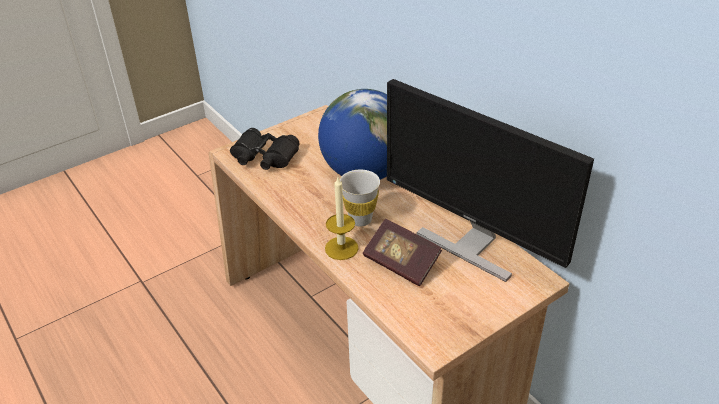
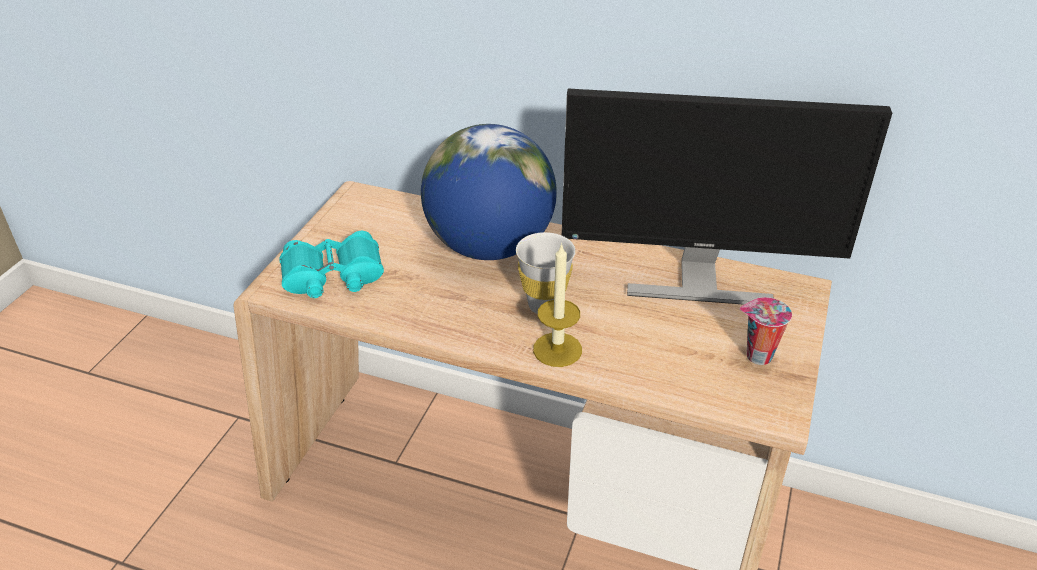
camera: 35 degrees left, 0 degrees up
(264, 157) = (333, 277): black binoculars -> turquoise binoculars
(401, 263) = (645, 335): book -> none
(459, 307) = (757, 356): none -> cup

